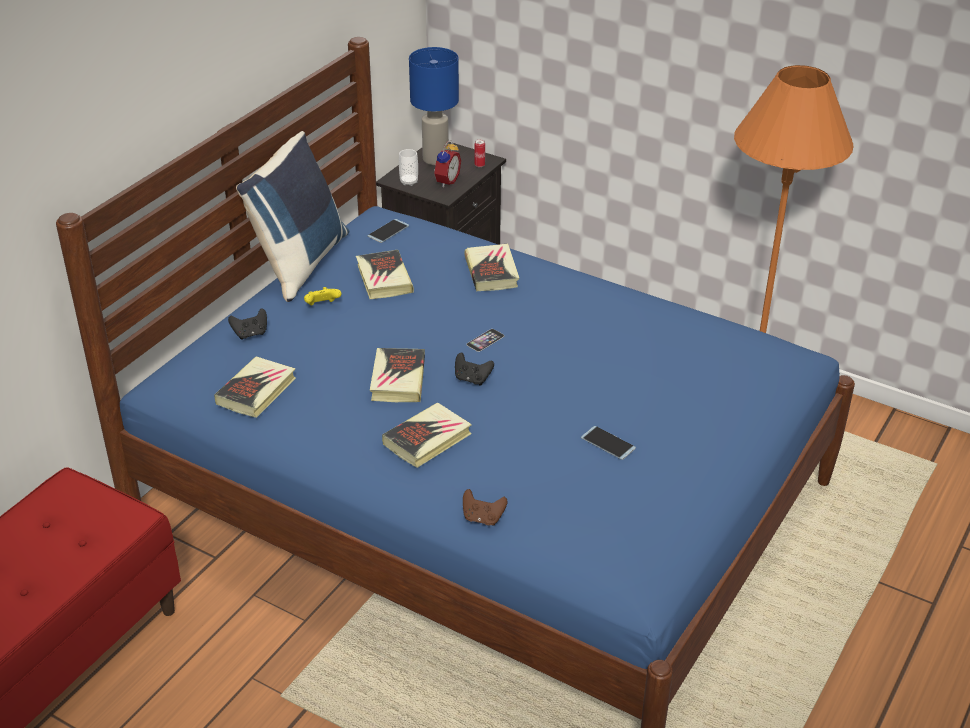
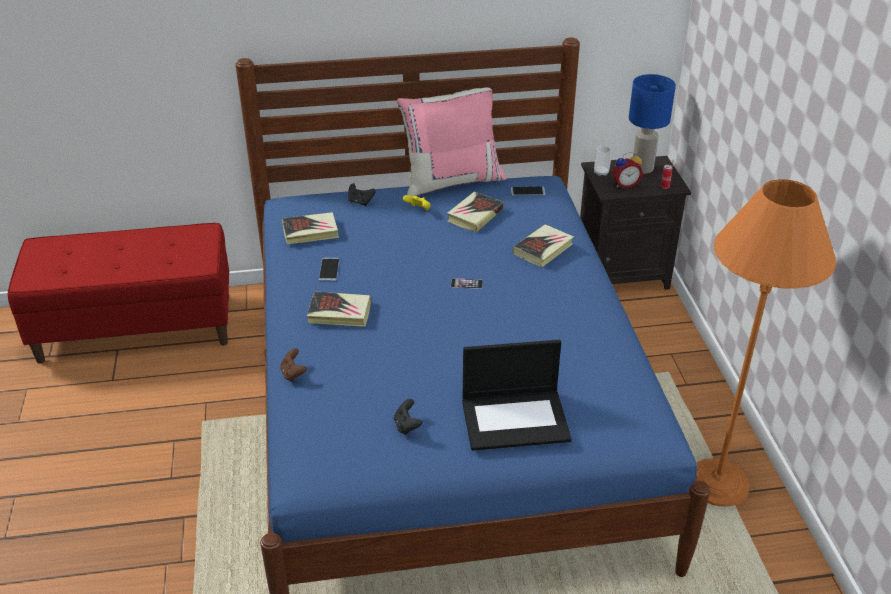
camera: 50 degrees right, 0 degrees up
(300, 262) = (451, 181): blue pillow -> pink pillow
(398, 379) = (383, 272): book -> none
(472, 379) = (420, 299): black game controller -> black game controller (407, 426)
(608, 443) = (425, 388): phone -> phone (329, 269)
(707, 414) = (516, 419): none -> laptop

